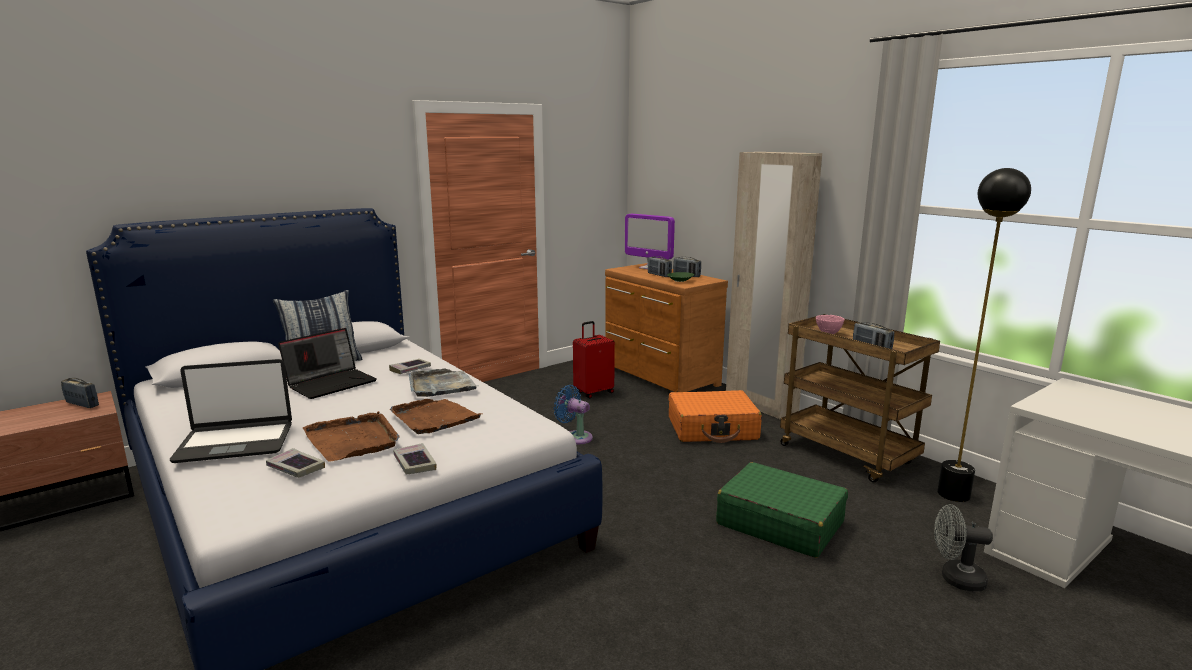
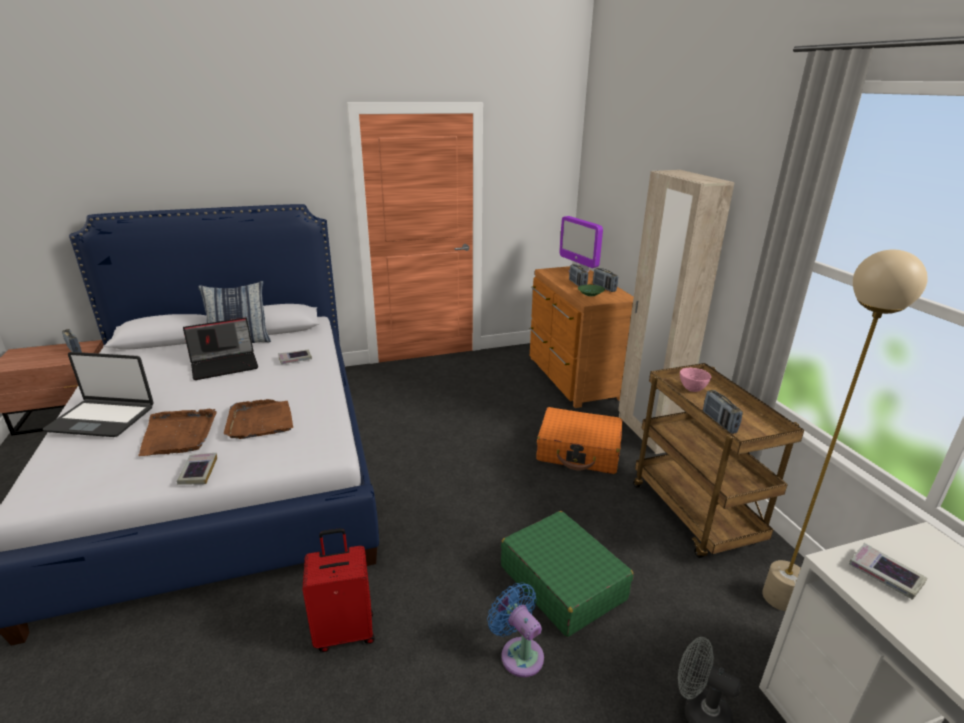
camera: 20 degrees right, 10 degrees up
(296, 468) = (112, 457): book -> book (885, 575)
(441, 385) = (300, 383): grey tray -> none
(575, 437) = (448, 434): blue fan -> blue fan (519, 653)
(593, 392) = (499, 386): red suitcase -> red suitcase (345, 631)
(953, 494) = (780, 598): black floor lamp -> beige floor lamp

